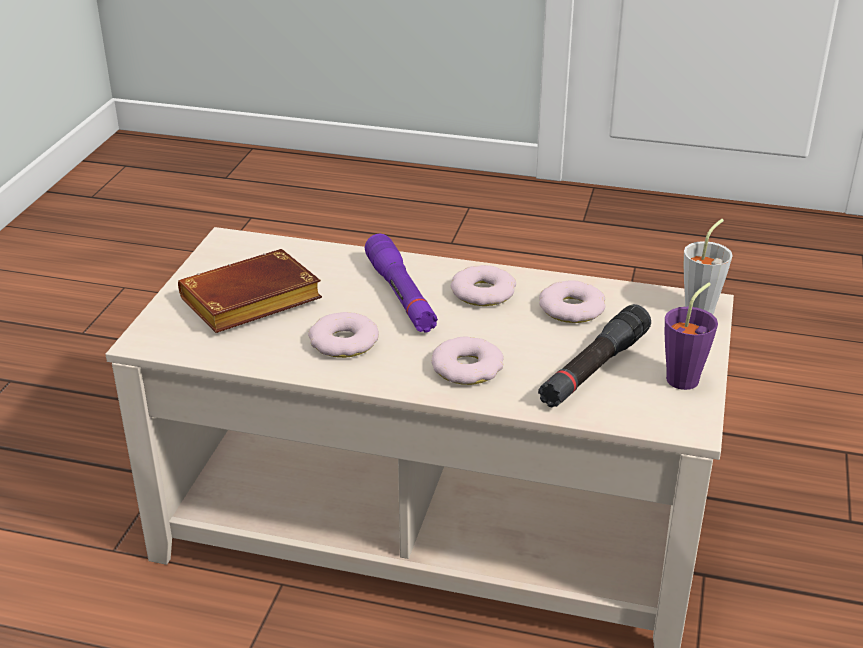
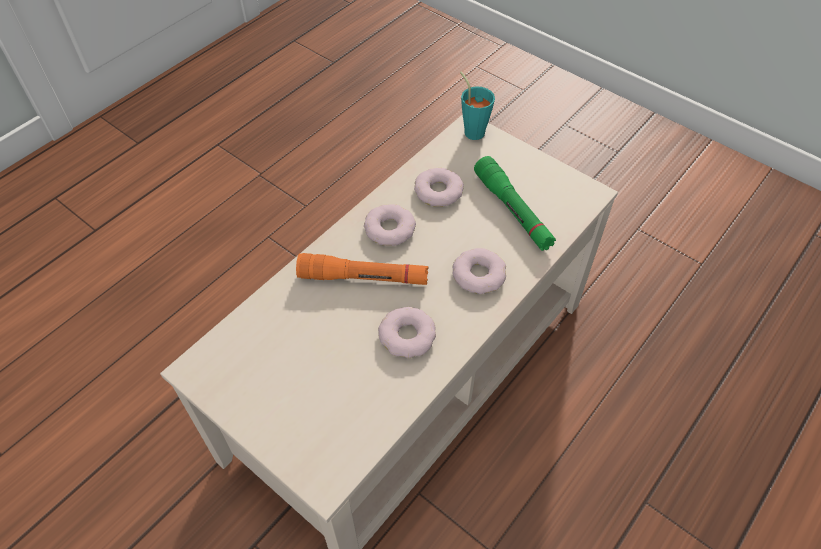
camera: 65 degrees left, 20 degrees up
(249, 304) = (313, 383): brown book -> none
(401, 295) = (363, 278): purple flashlight -> orange flashlight
(593, 369) = (513, 210): black flashlight -> green flashlight
(687, 376) = (542, 172): purple cup -> none
(703, 306) = (472, 130): grey cup -> turquoise cup

